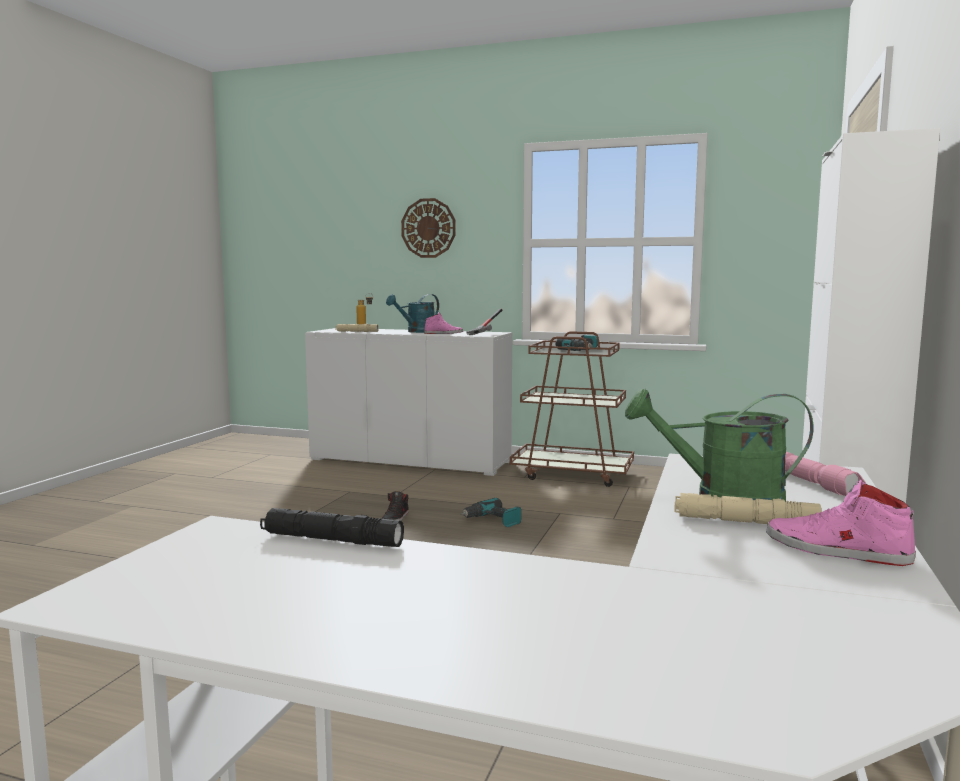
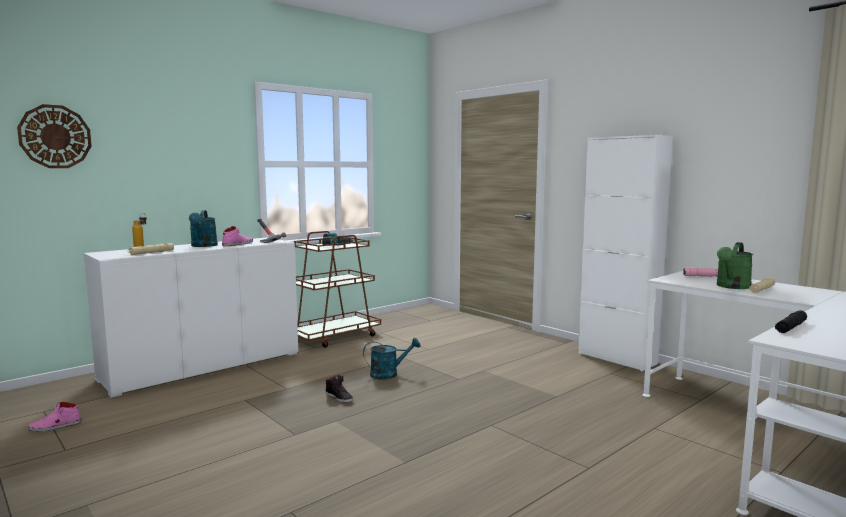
camera: 60 degrees left, 0 degrees up
(428, 228) = (170, 147): wall clock -> wall clock (55, 136)
(492, 521) = (389, 374): power drill -> turquoise watering can
(836, 550) = (794, 289): pink shoe -> pink shoe (55, 426)

